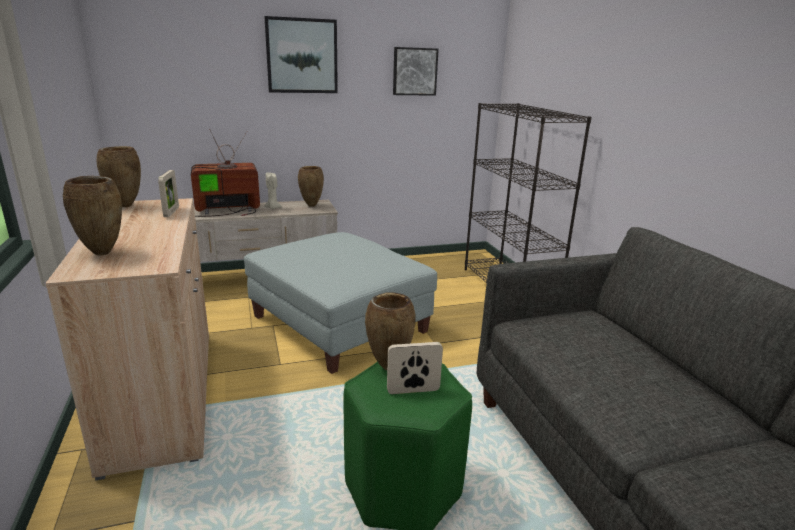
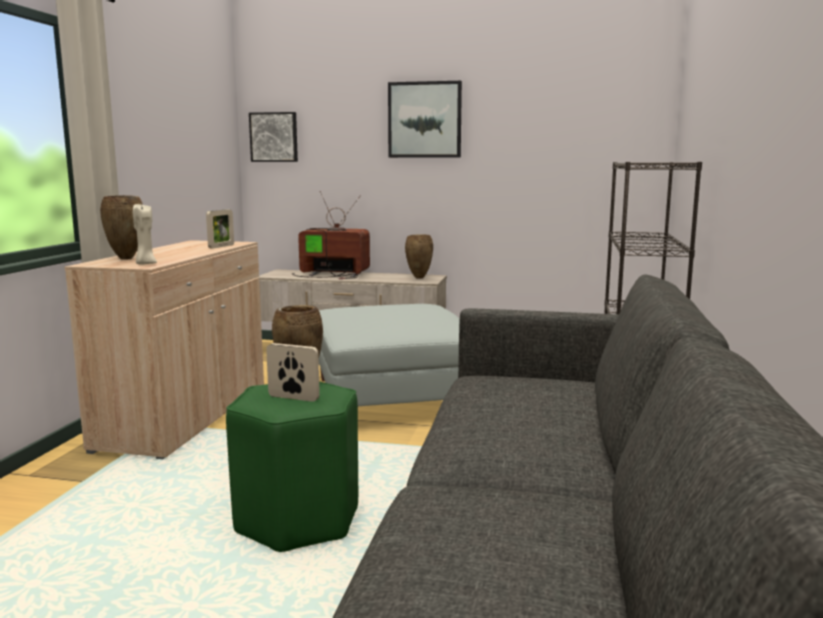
camera: 30 degrees right, 10 degrees down
(125, 206) = (197, 242): brown vase -> none
(273, 208) = (377, 276): beige candle -> beige candle (145, 264)
(414, 71) = (553, 132): picture -> picture (274, 137)

